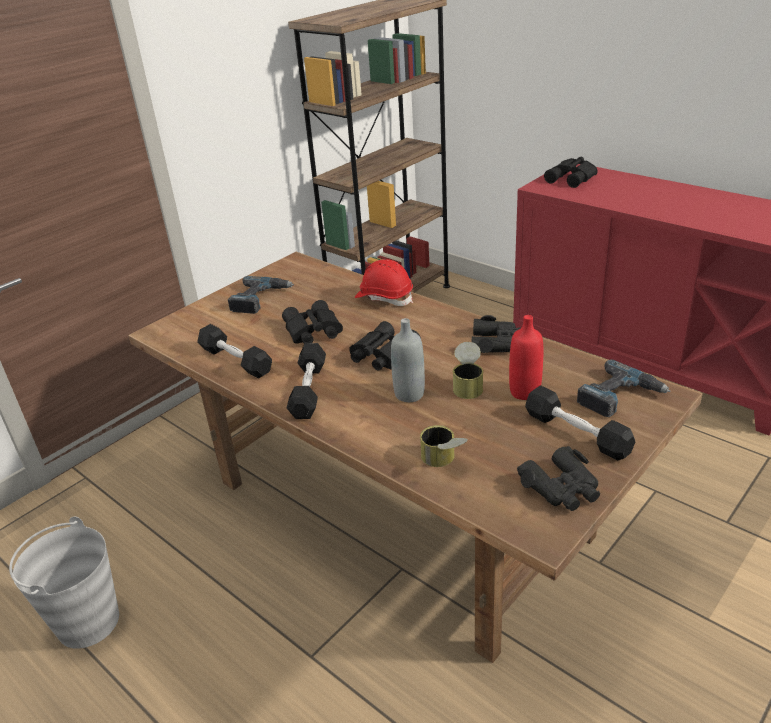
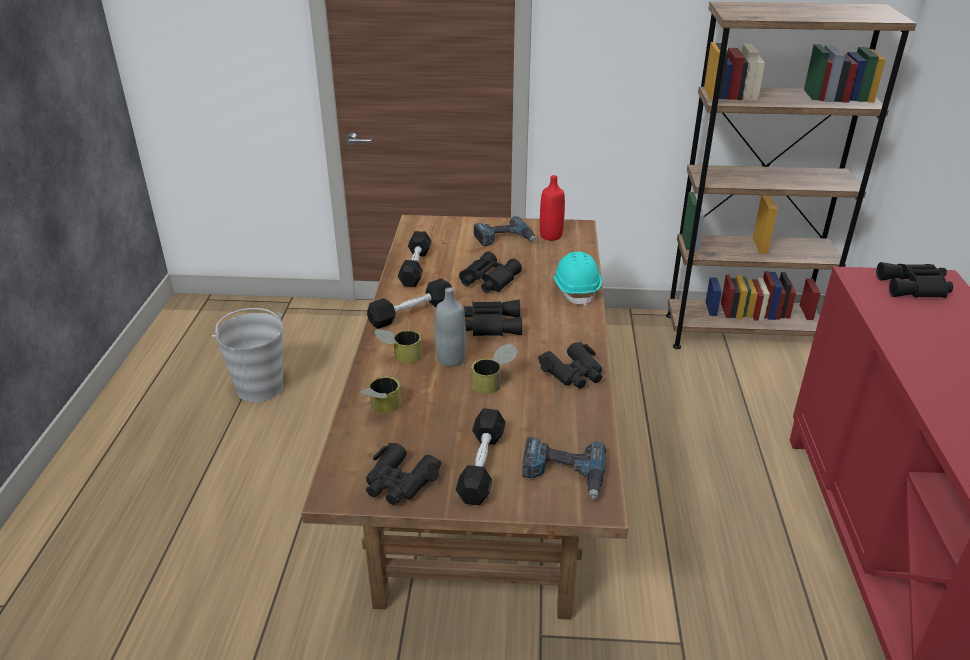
camera: 50 degrees right, 0 degrees up
(372, 422) = (399, 357): none -> can
(384, 297) = (576, 289): red hard hat -> turquoise hard hat
(524, 392) = (514, 416): red bottle -> red bottle (551, 236)

